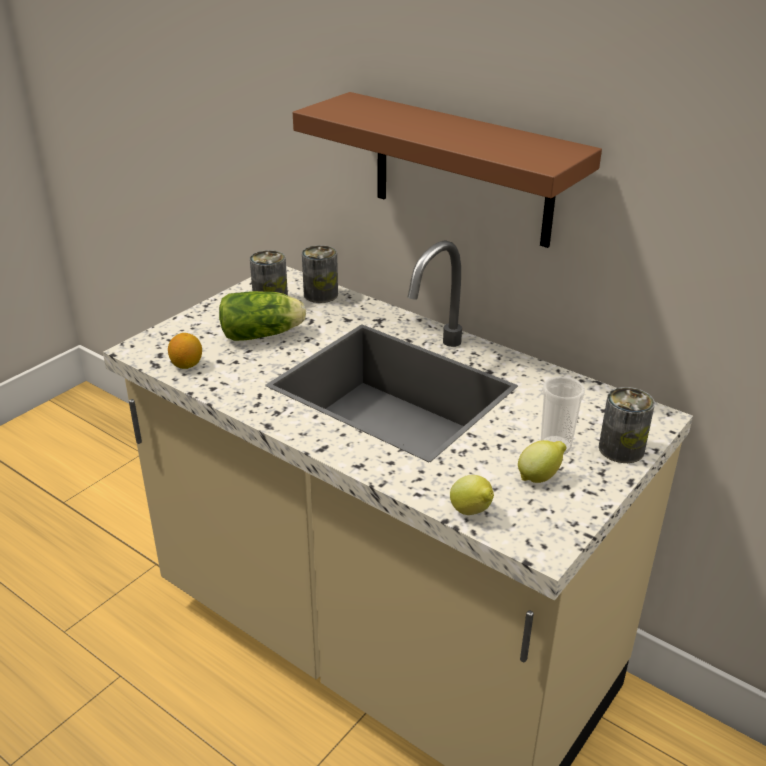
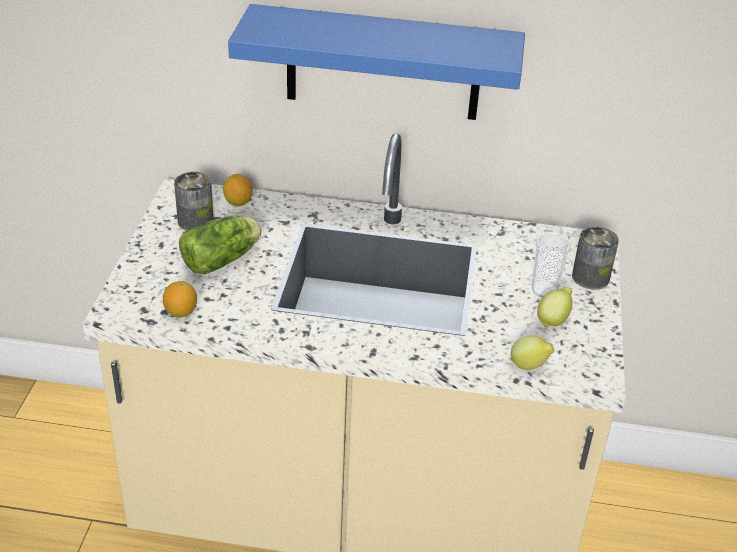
camera: 30 degrees left, 5 degrees up
(321, 294) = (238, 202): can -> lemon
(462, 170) = (383, 63): brown shelf -> blue shelf

